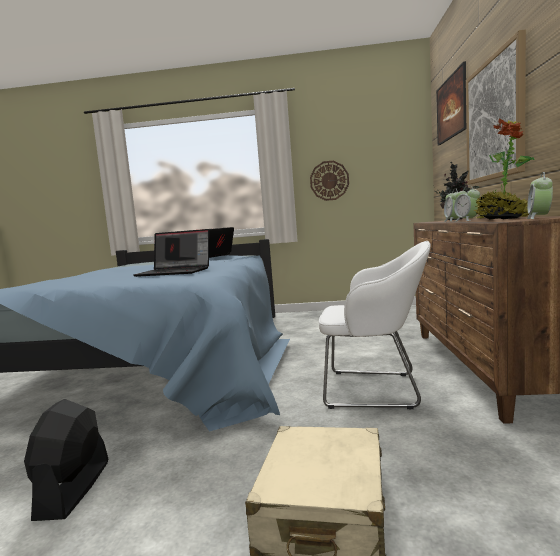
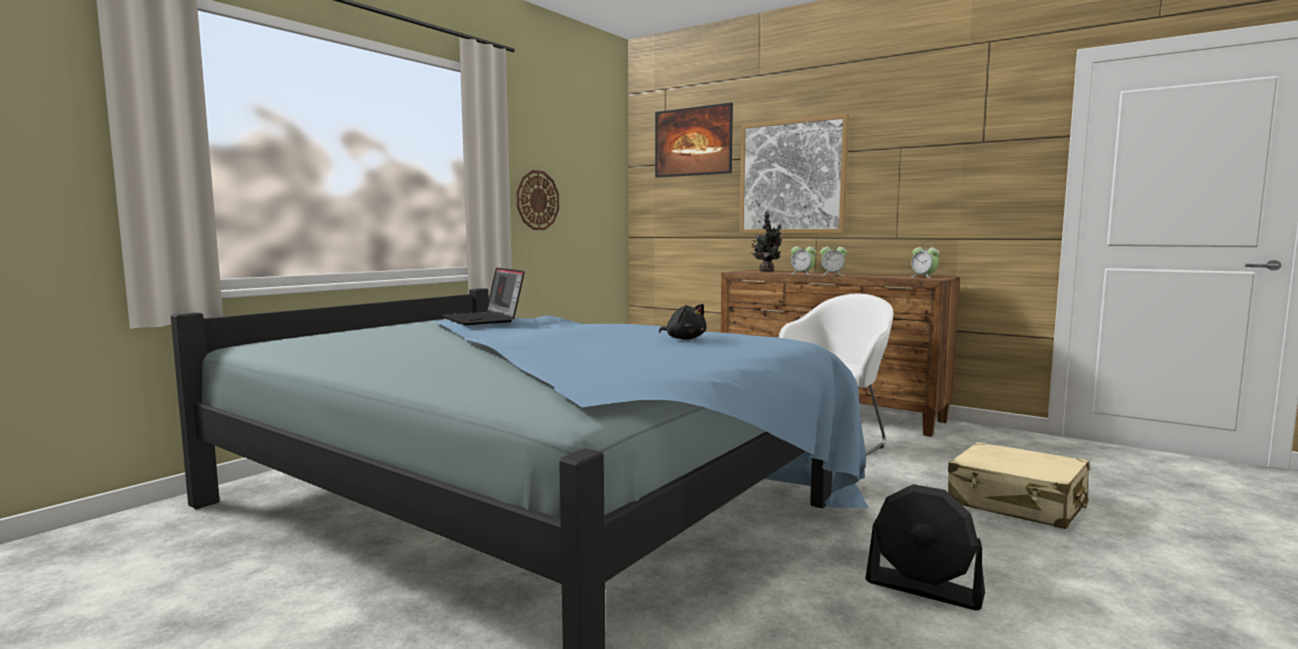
camera: 60 degrees left, 0 degrees up
(176, 272) = (684, 339): laptop -> black plush toy
(502, 219) = (874, 275): potted plant -> none

